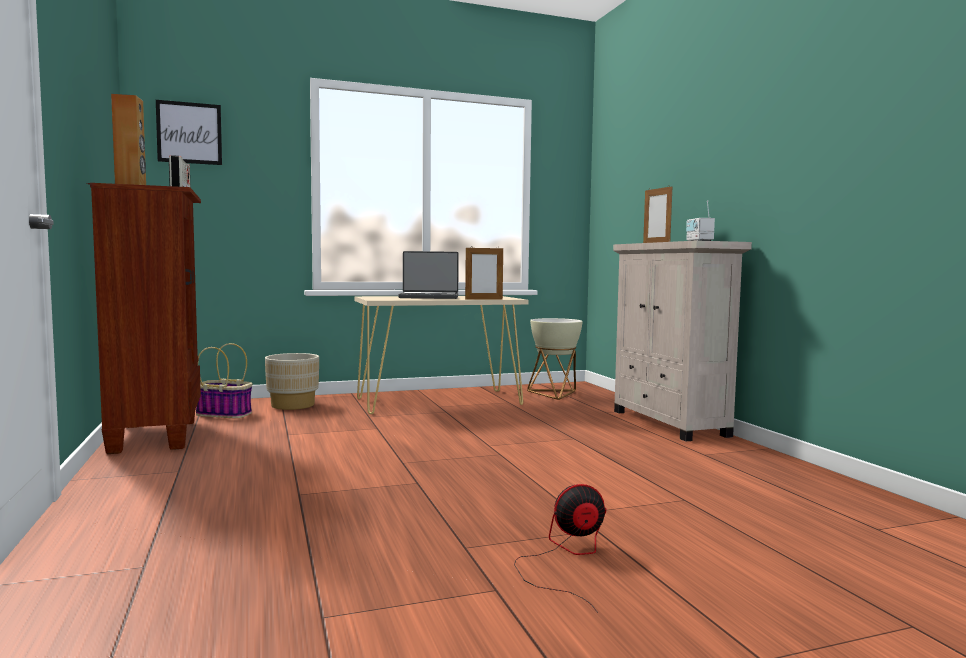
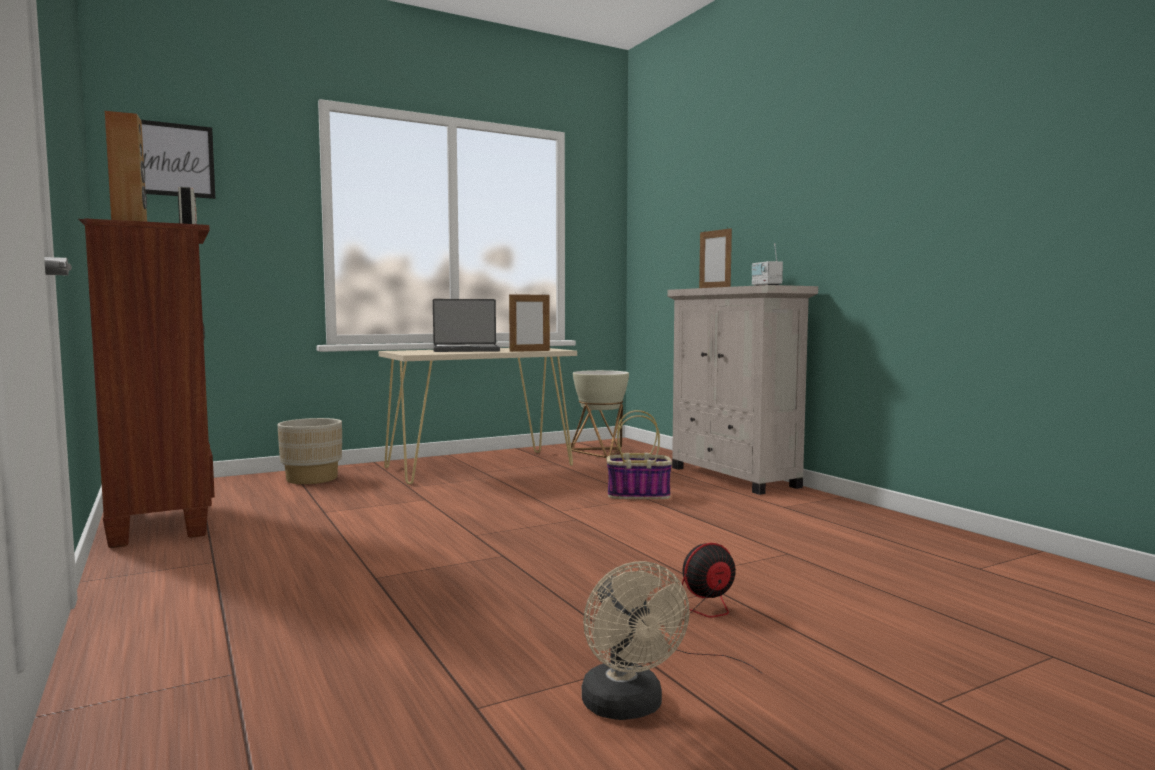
camera: 10 degrees left, 0 degrees up
(225, 414) = (234, 493): basket -> basket (639, 495)
(454, 631) = (627, 708): none -> beige fan

